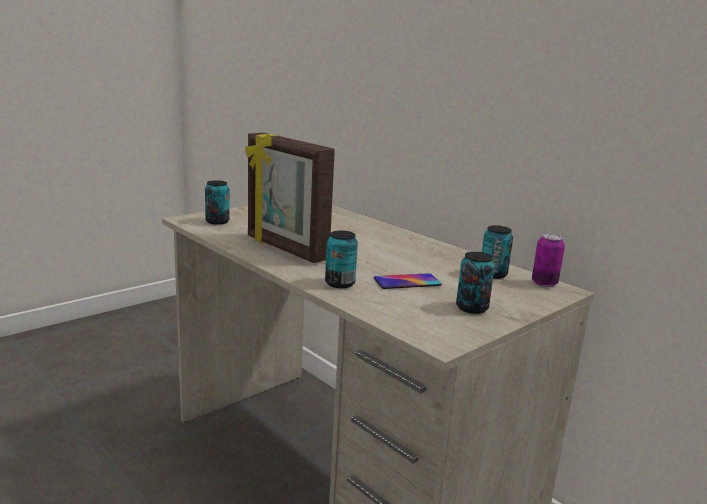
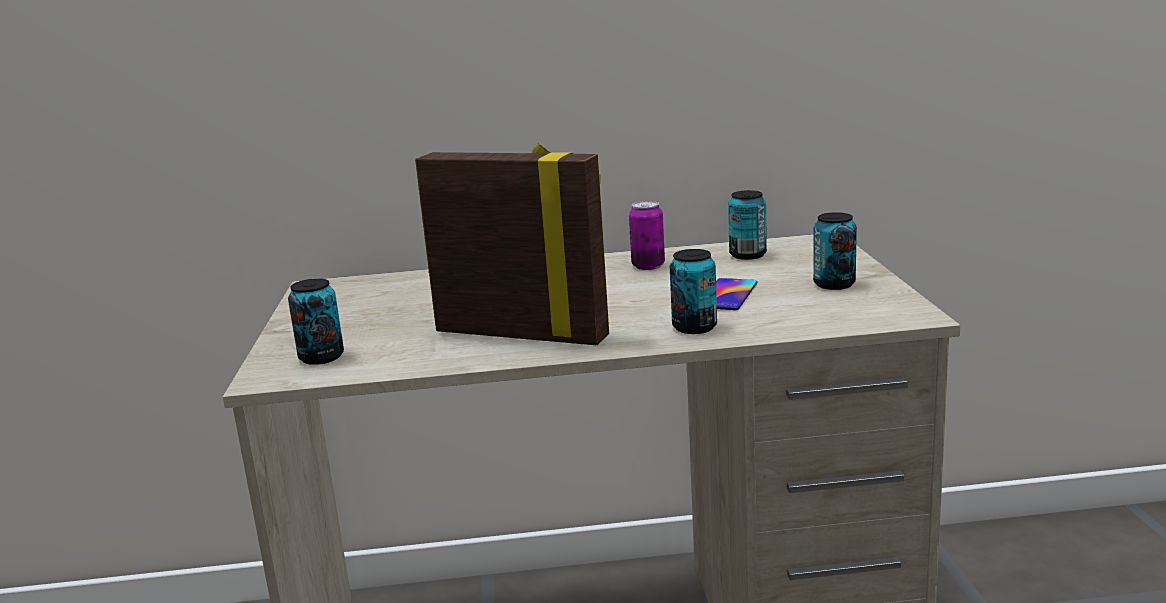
camera: 50 degrees left, 0 degrees up
(285, 249) = (522, 334): picture frame -> picture frame turned 150 degrees counterclockwise
(544, 283) = (796, 242): can -> can (648, 266)

